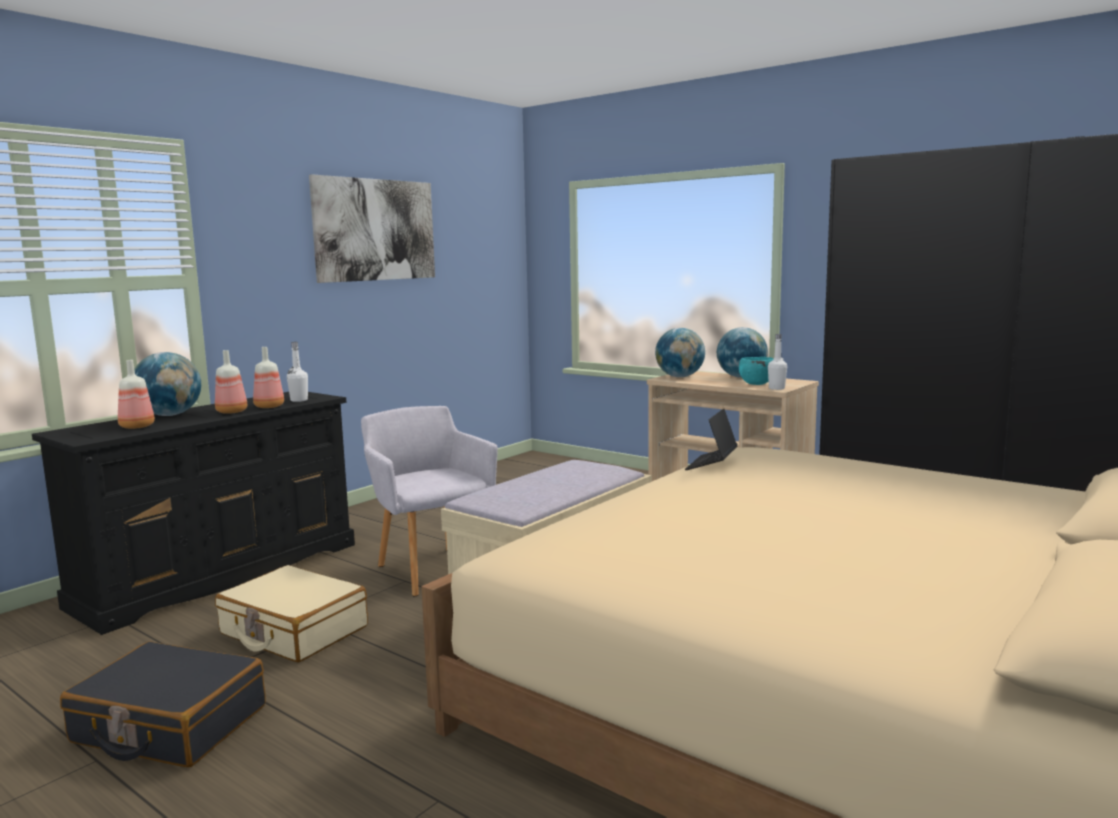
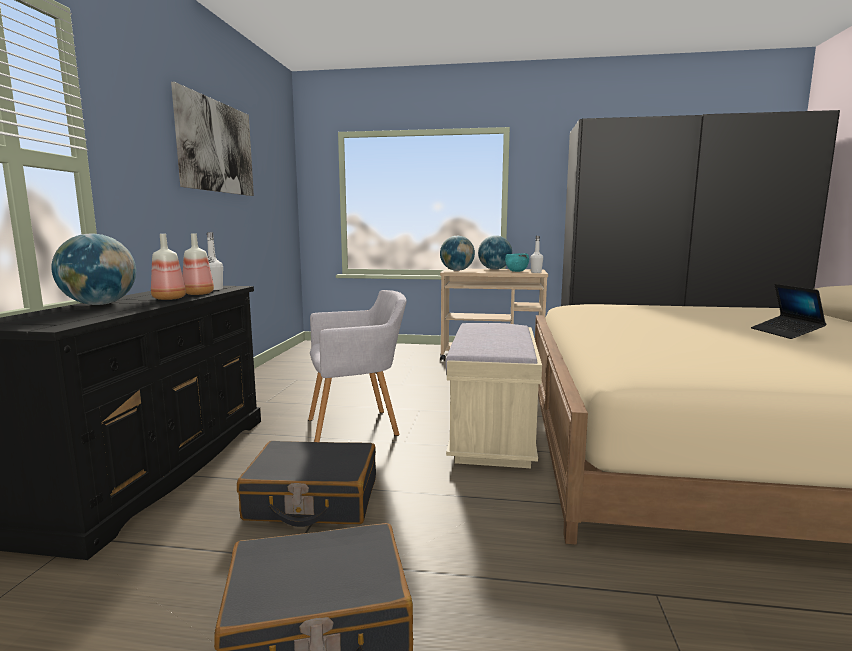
camera: 30 degrees left, 0 degrees up
(136, 427) = (88, 313): bottle -> none
(293, 631) = (312, 499): beige suitcase -> black suitcase
(431, 568) = (357, 426): grey armchair -> grey armchair turned 135 degrees clockwise
(711, 464) = (586, 312): laptop -> laptop (786, 333)

